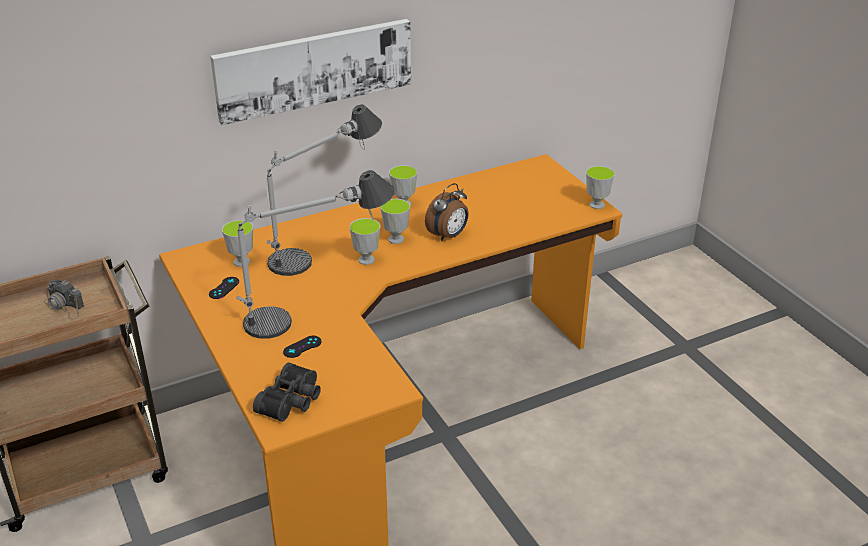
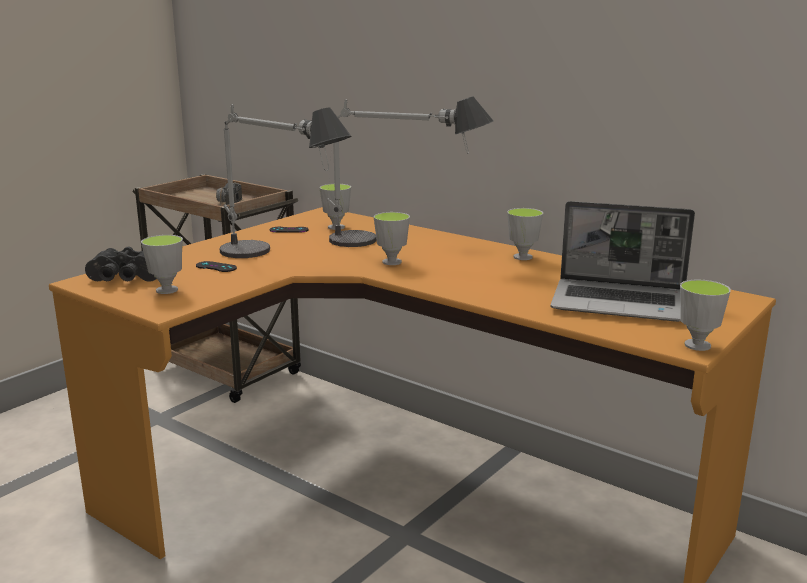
camera: 65 degrees right, 15 degrees down
(314, 69) = (475, 60): picture -> none
(396, 239) = (447, 266): cup -> cup (167, 290)
(448, 236) = (487, 284): alarm clock -> none
(519, 202) = (621, 303): none -> laptop

